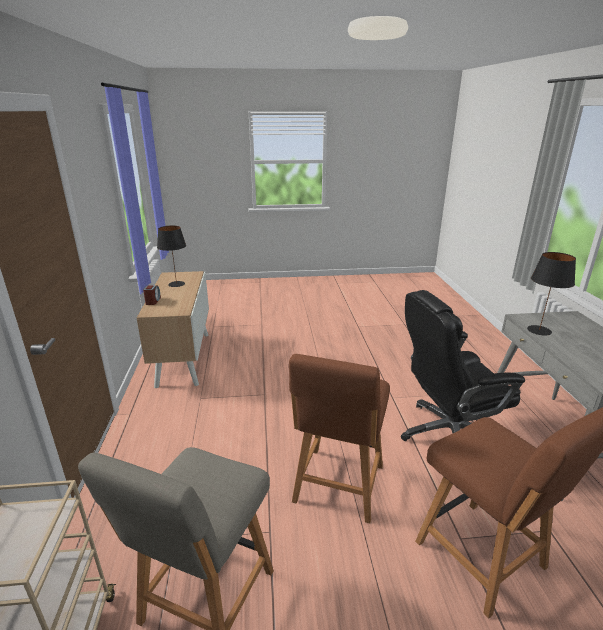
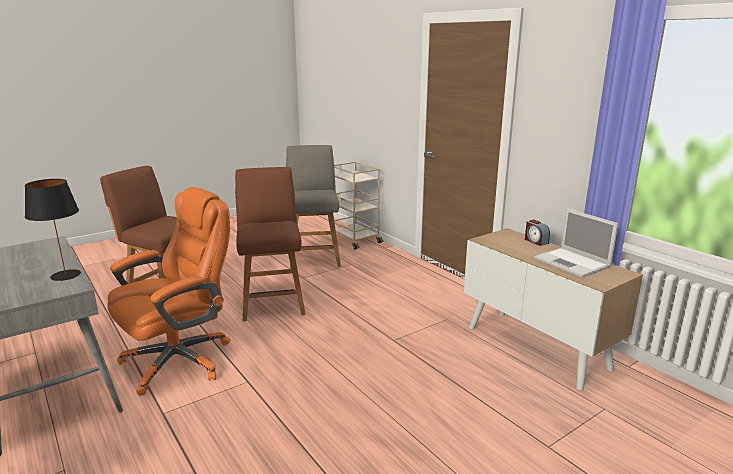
camera: 150 degrees right, 5 degrees down
(176, 284) = (572, 263): black table lamp -> laptop
(447, 434) = (180, 360): black office chair -> orange office chair

